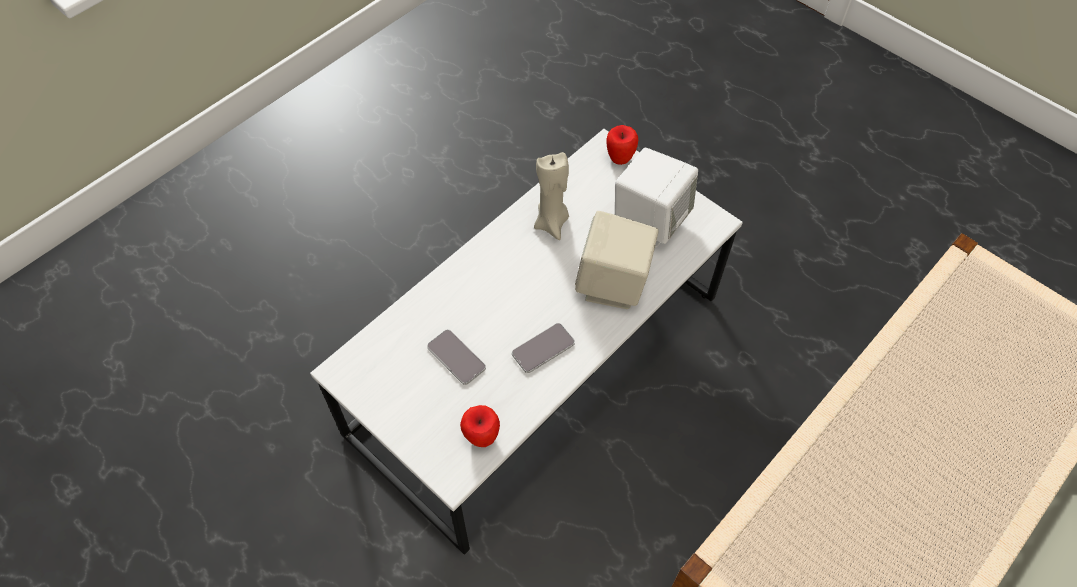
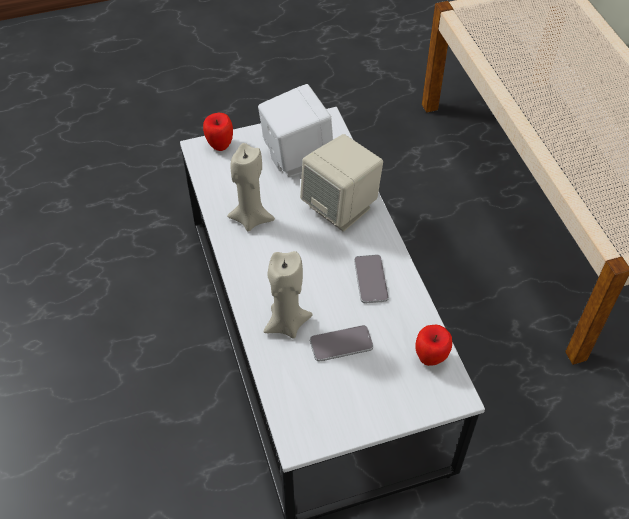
camera: 60 degrees left, 5 degrees down
(453, 305) = (286, 323): none -> beige candle

